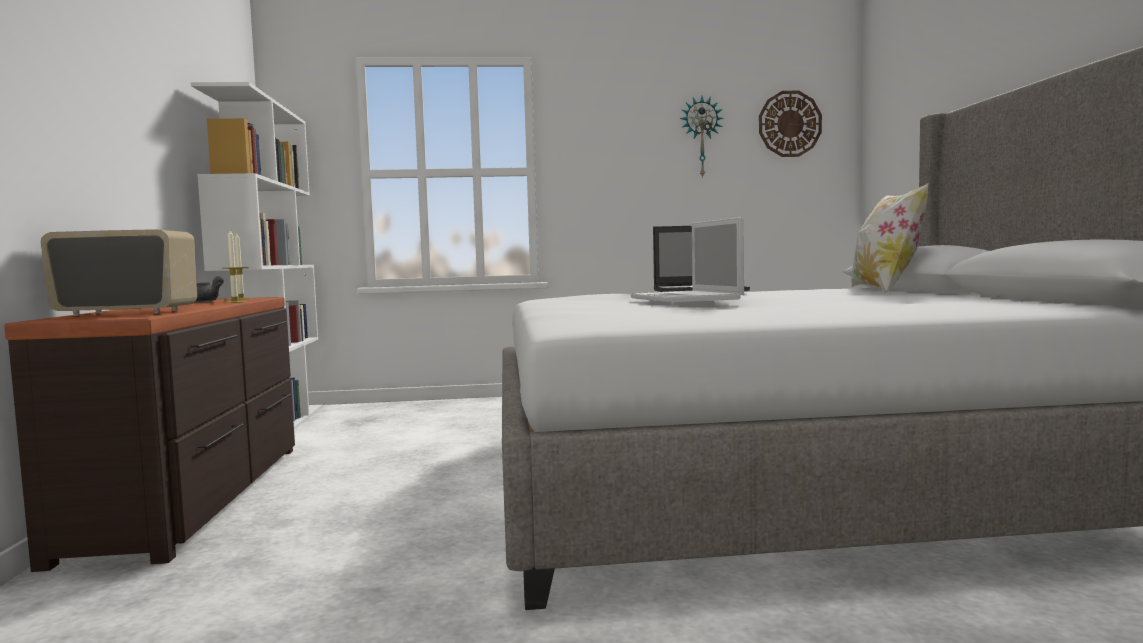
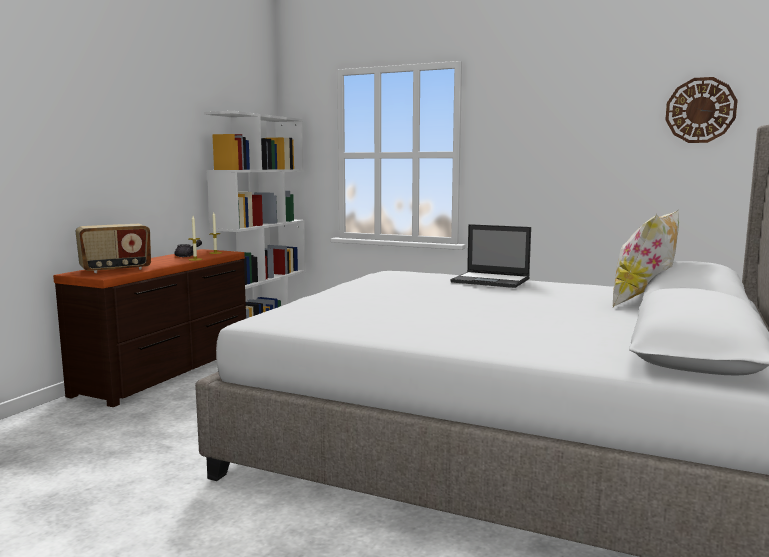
camera: 30 degrees right, 5 degrees up
(127, 313) = (116, 269): radio -> radio turned 120 degrees clockwise
(686, 298) = (427, 294): laptop -> none
(701, 137) = (606, 124): wall clock -> none

